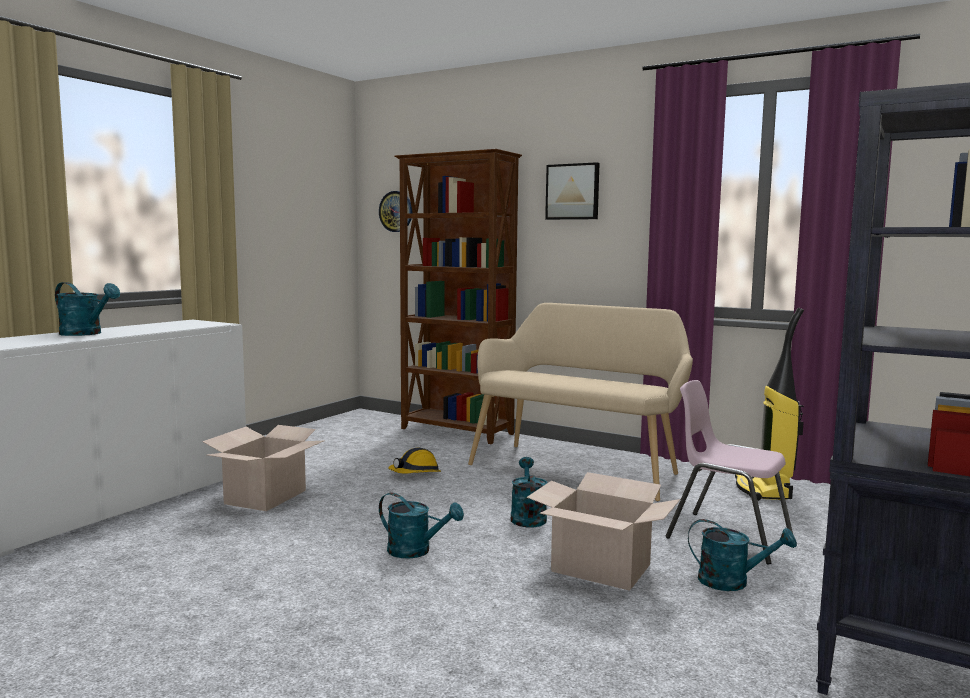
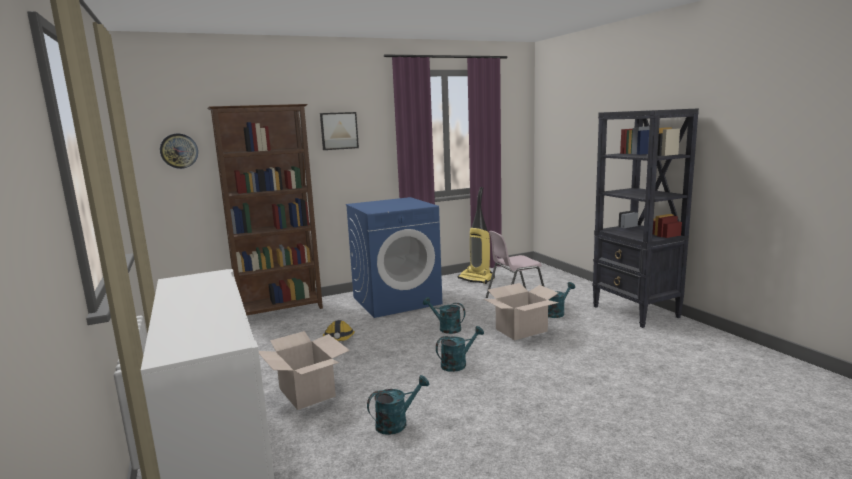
camera: 55 degrees left, 5 degrees up
(86, 334) = (193, 312): turquoise watering can -> turquoise watering can (396, 423)
(579, 468) = (397, 300): beige bench -> blue washing machine

